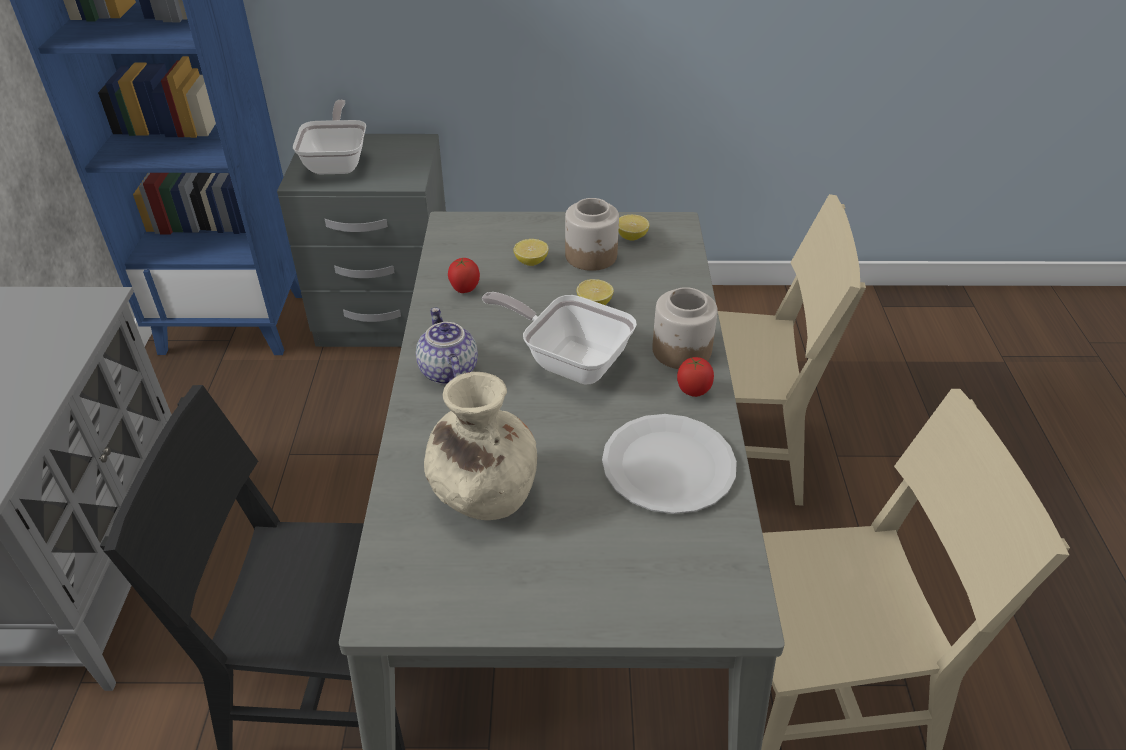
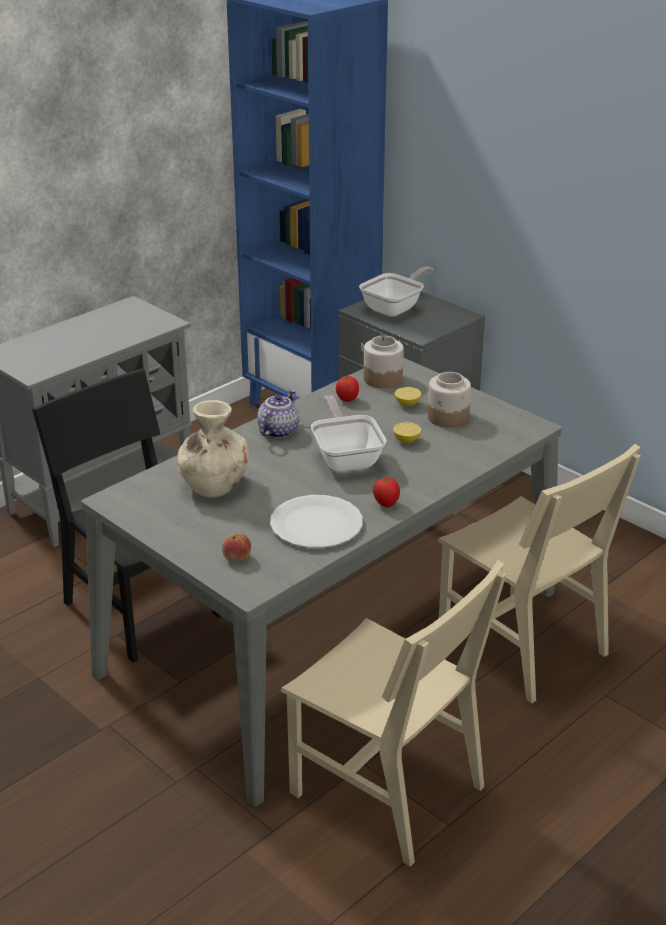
camera: 45 degrees right, 10 degrees down
(631, 237) = (492, 419): lemon -> none
(659, 577) = (236, 557): none -> apple
(681, 350) = (415, 484): jar -> jar (382, 379)

